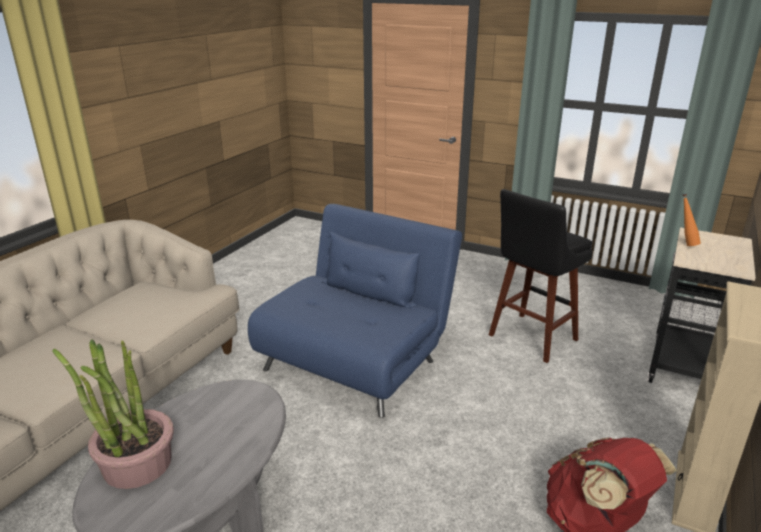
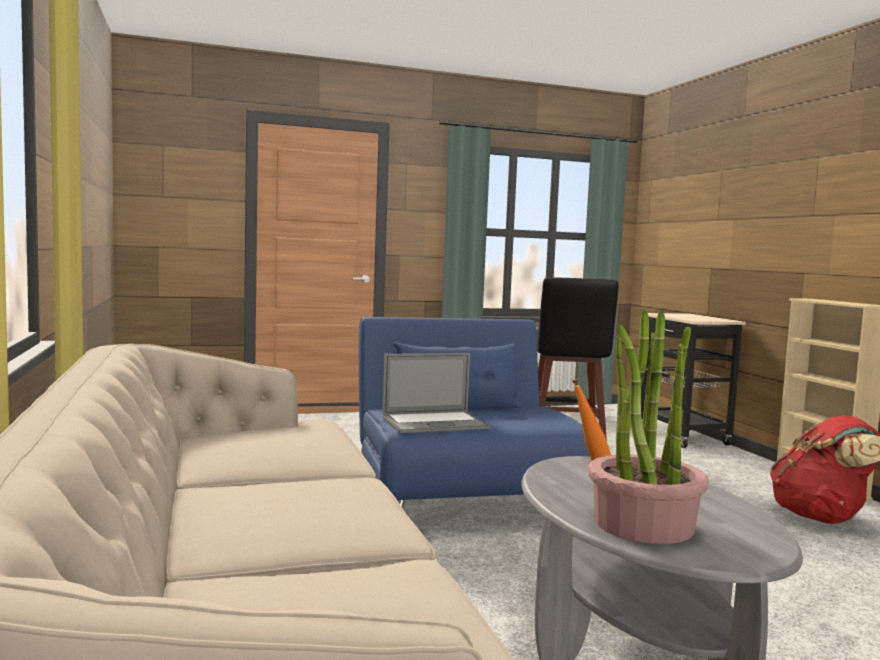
camera: 45 degrees left, 20 degrees down
(300, 308) = (434, 423): none -> laptop
(685, 244) = (671, 316): orange bottle -> orange bottle (589, 461)

